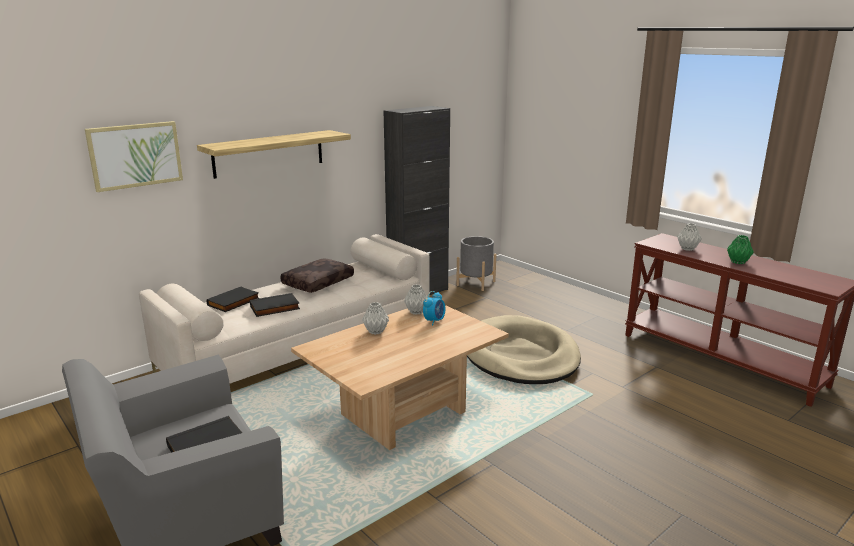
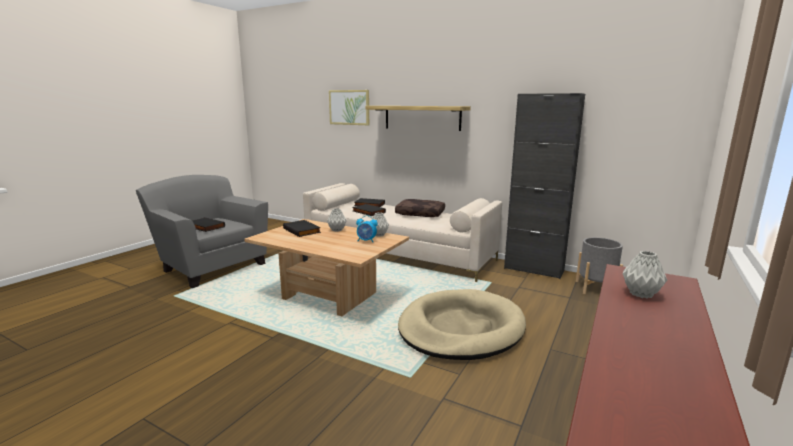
camera: 70 degrees right, 5 degrees down
(357, 352) = (302, 230): none -> black book
(738, 262) = (639, 333): green vase -> none

